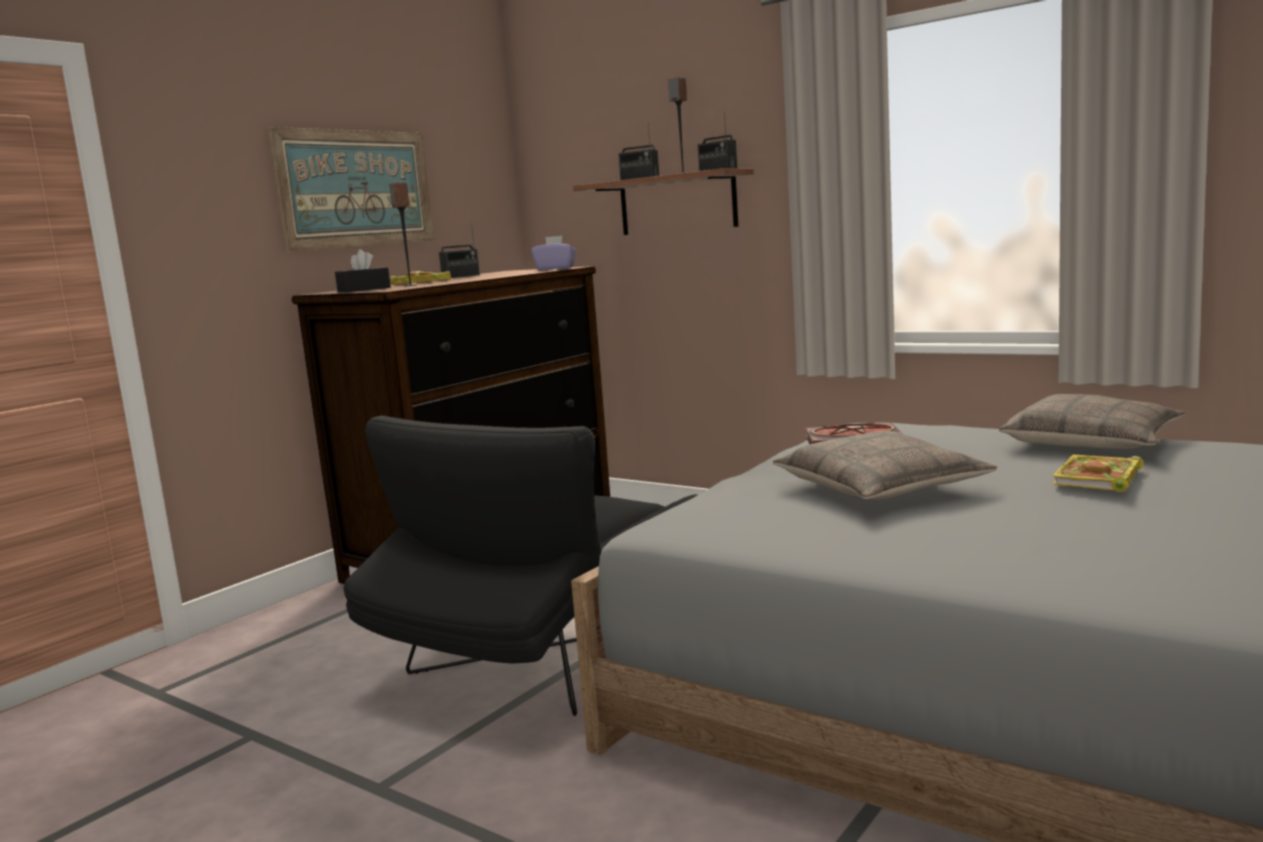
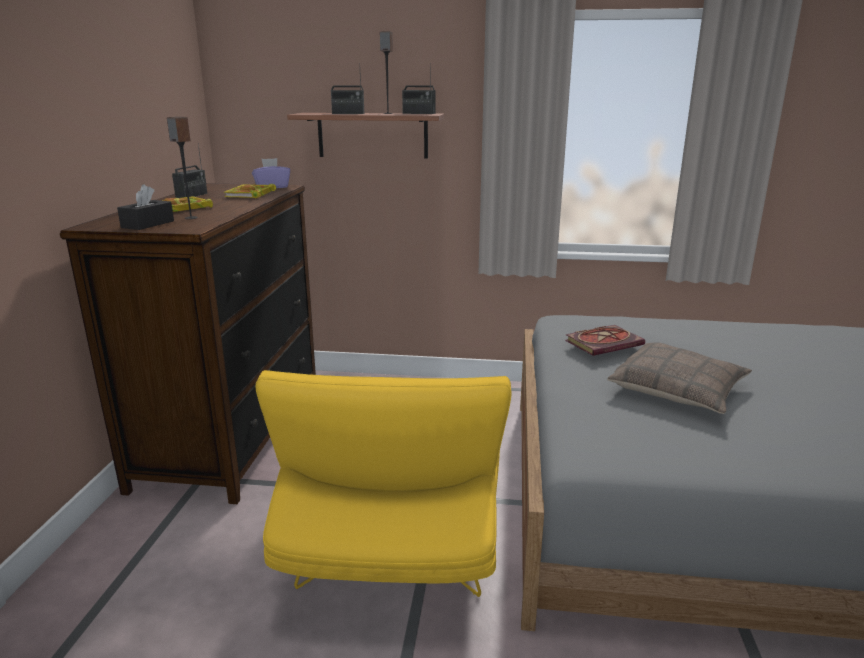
camera: 30 degrees left, 10 degrees up
(356, 188) = (96, 111): picture -> none
(543, 657) = (395, 541): black armchair -> yellow armchair
(1092, 442) = (731, 331): pillow -> none
(1098, 479) = (792, 369): book -> book (250, 194)

